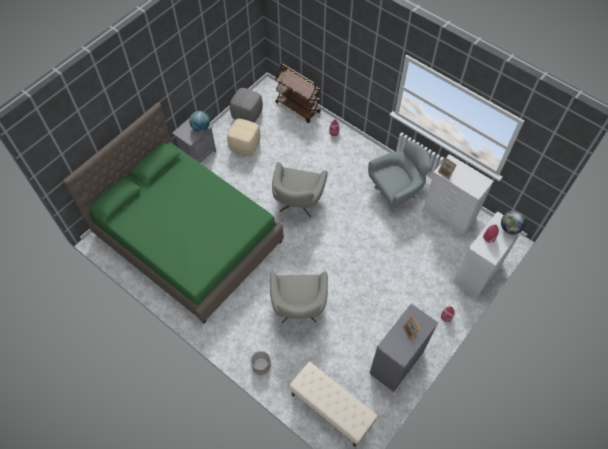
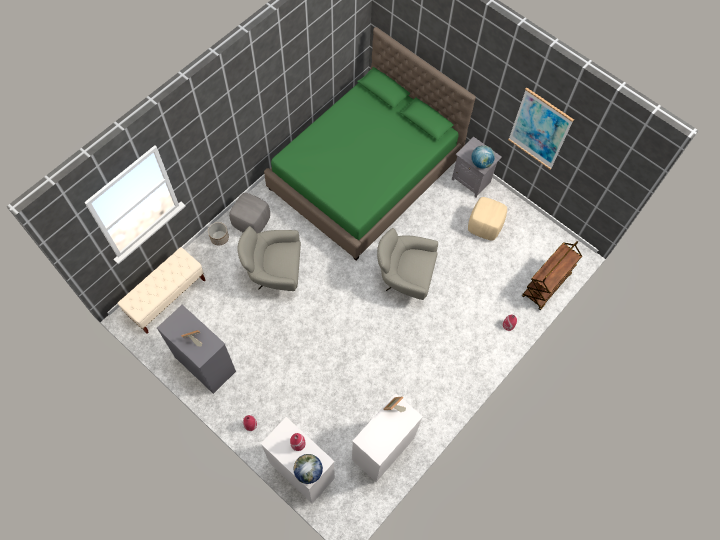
camera: 90 degrees right, 5 degrees up
(199, 57) = (539, 129): none -> picture
(247, 115) = (530, 229): grey ottoman -> grey ottoman (251, 222)
(396, 192) = (418, 389): grey armchair -> none

